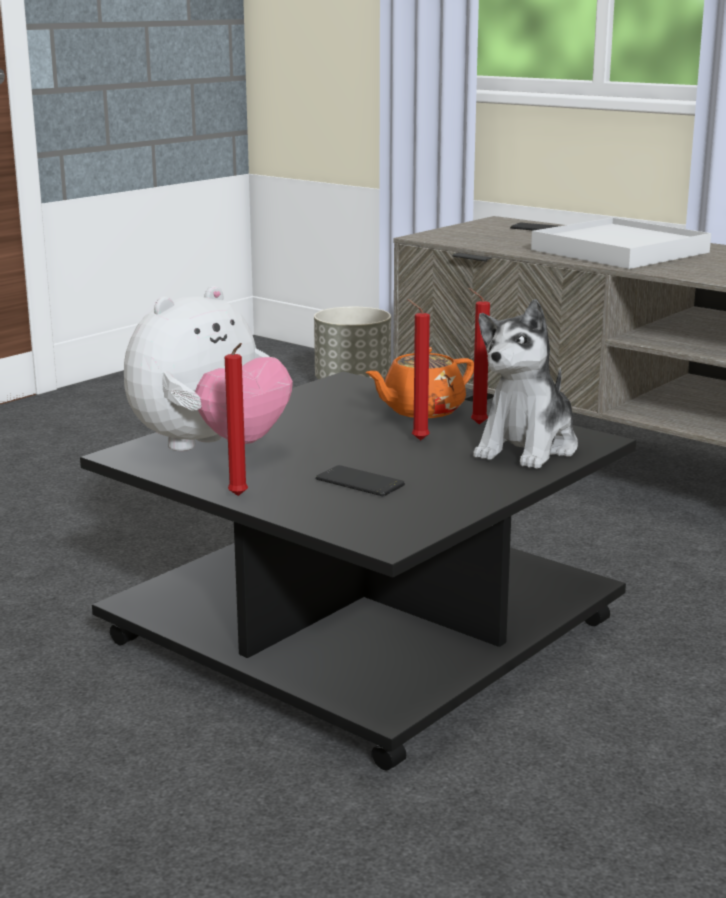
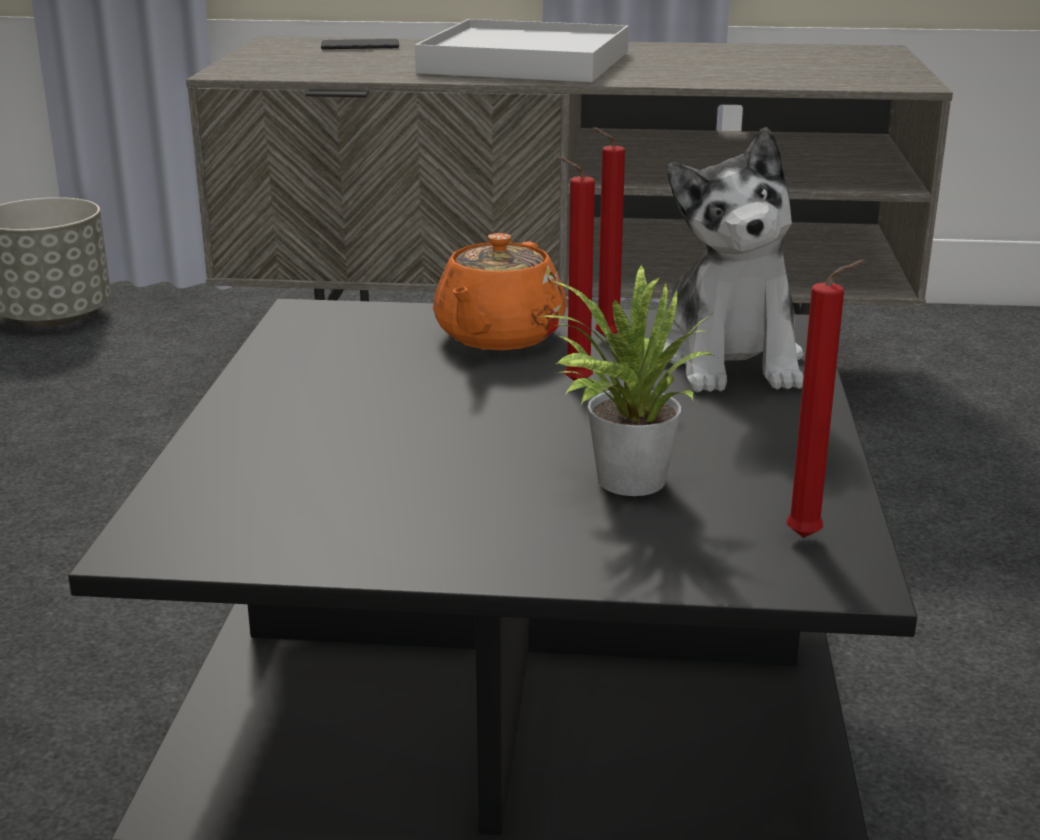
camera: 35 degrees left, 5 degrees up
(210, 448) = (288, 485): plush toy -> none
(239, 497) = (491, 567): red candle -> red candle (809, 539)
(359, 482) = (621, 480): phone -> potted plant

